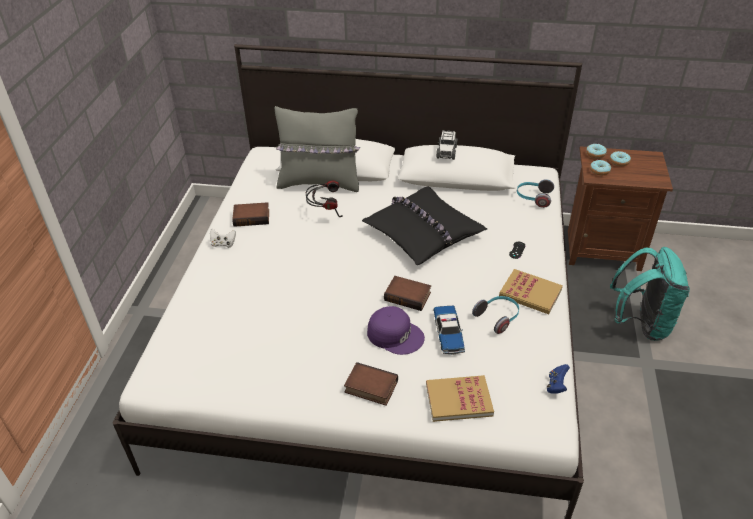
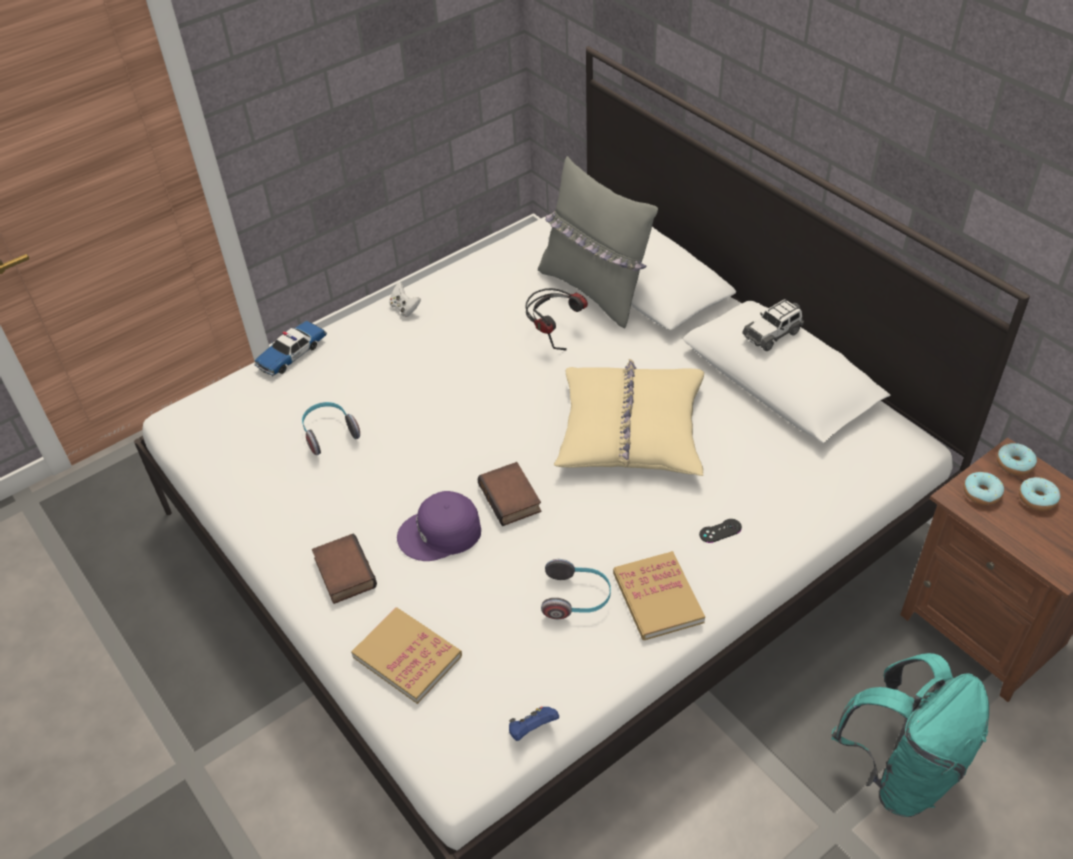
camera: 45 degrees right, 5 degrees up
(252, 217) = (470, 292): book -> none
(395, 334) = (441, 533): purple cap -> purple cap turned 90 degrees clockwise
(422, 233) = (631, 430): black pillow -> beige pillow
(448, 333) = (496, 574): toy car -> toy car (292, 354)
(533, 198) = (845, 474): headphones -> headphones (329, 433)

